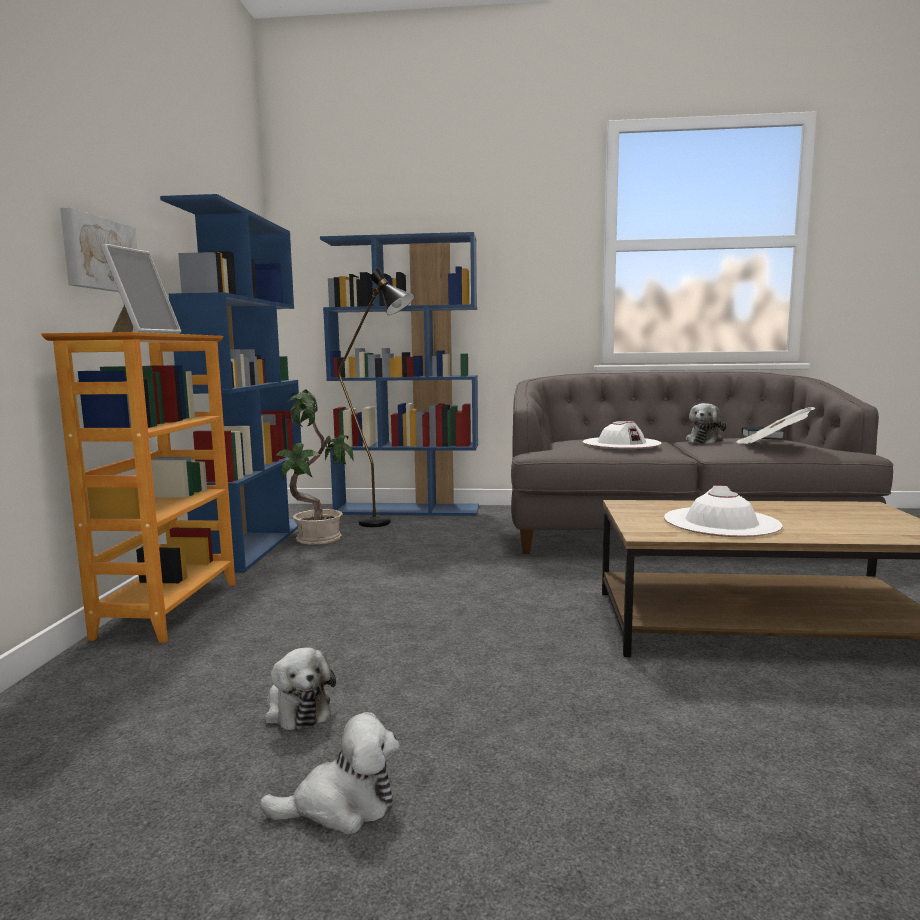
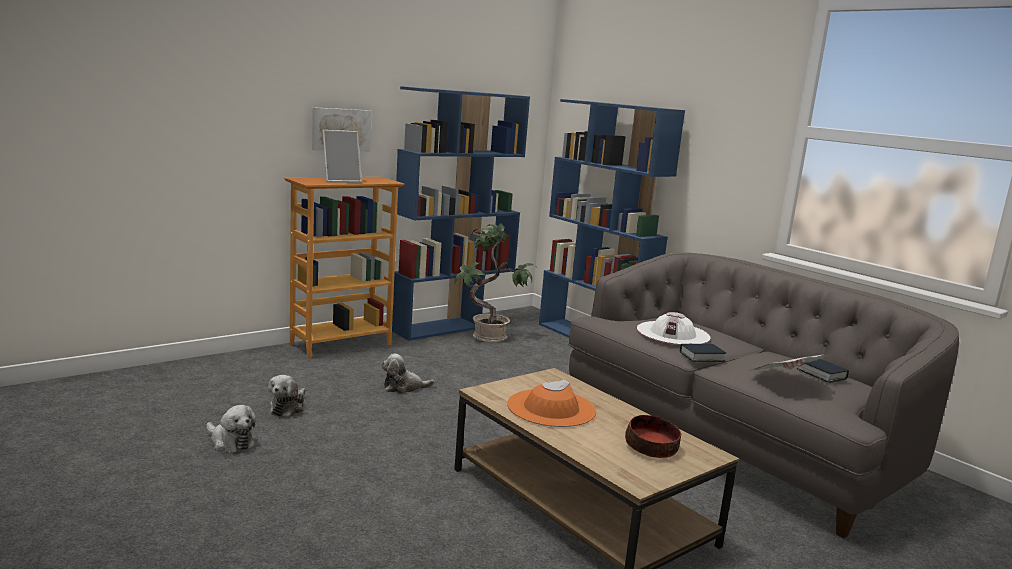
camera: 45 degrees right, 5 degrees up
(385, 524) = (551, 343): black floor lamp -> none
(683, 450) = (701, 357): none -> book
(705, 441) = (769, 358): plush toy -> plush toy (403, 387)
(721, 522) = (551, 408): white hat -> orange hat
(850, 516) = (651, 448): none -> bowl

